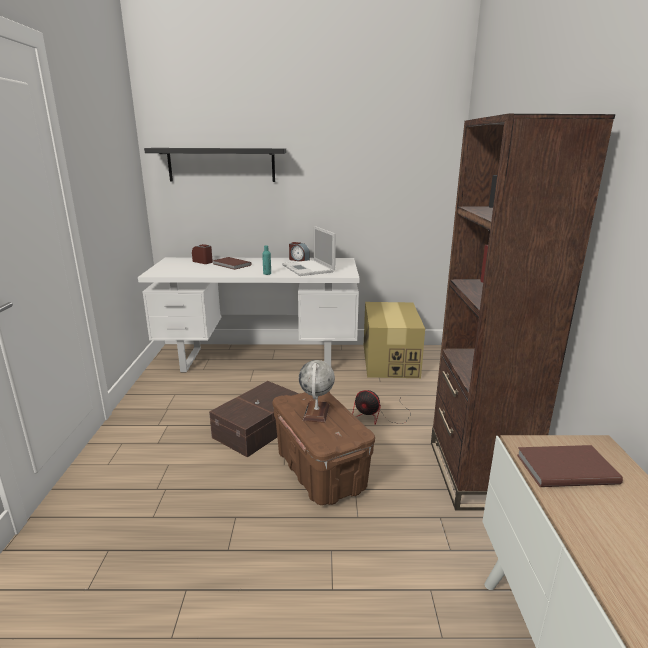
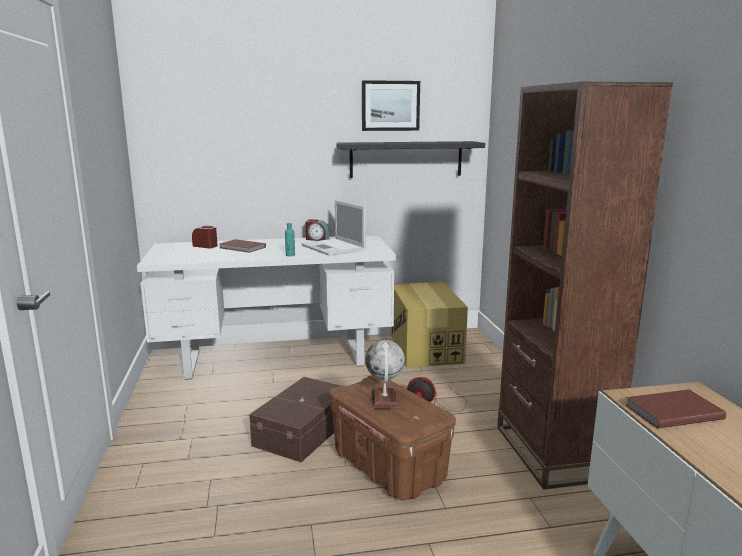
camera: 10 degrees left, 5 degrees down
(221, 165) = (224, 134): black shelf -> black shelf (406, 159)
(369, 140) = (390, 106): none -> picture

